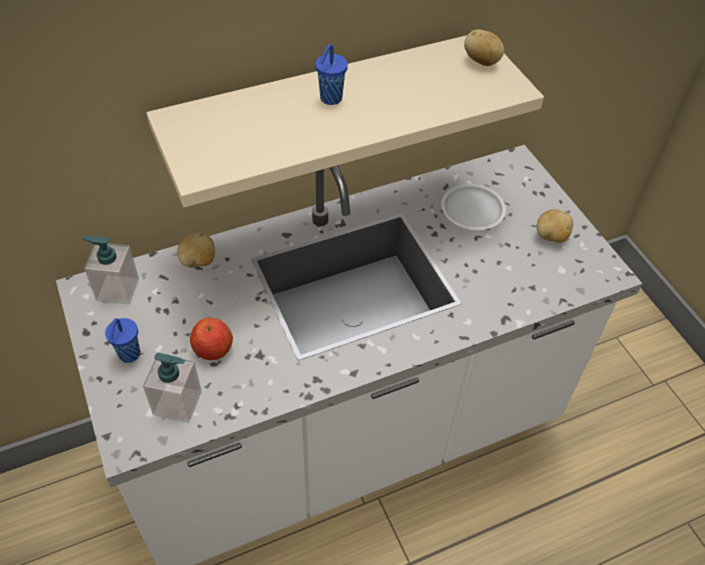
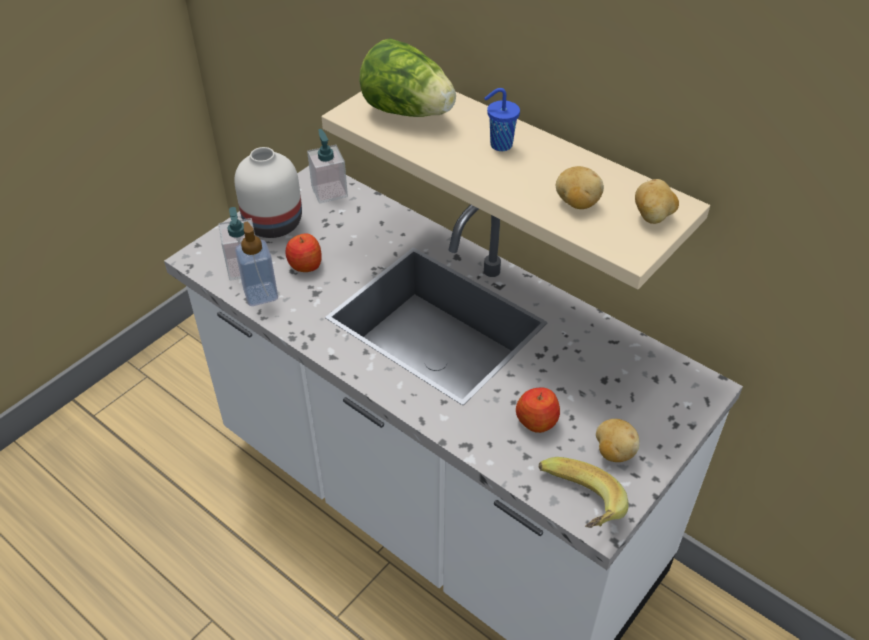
camera: 65 degrees right, 5 degrees down
(128, 355) = (272, 224): blue cup -> white vase
(198, 262) = (387, 220): potato -> potato (576, 203)
(230, 134) = (408, 111): none -> lettuce
(230, 402) = (261, 294): none -> soap dispenser
(472, 210) = (596, 373): white plate -> none
(501, 265) = (536, 421): none -> apple
(593, 281) = (575, 509): none -> banana

